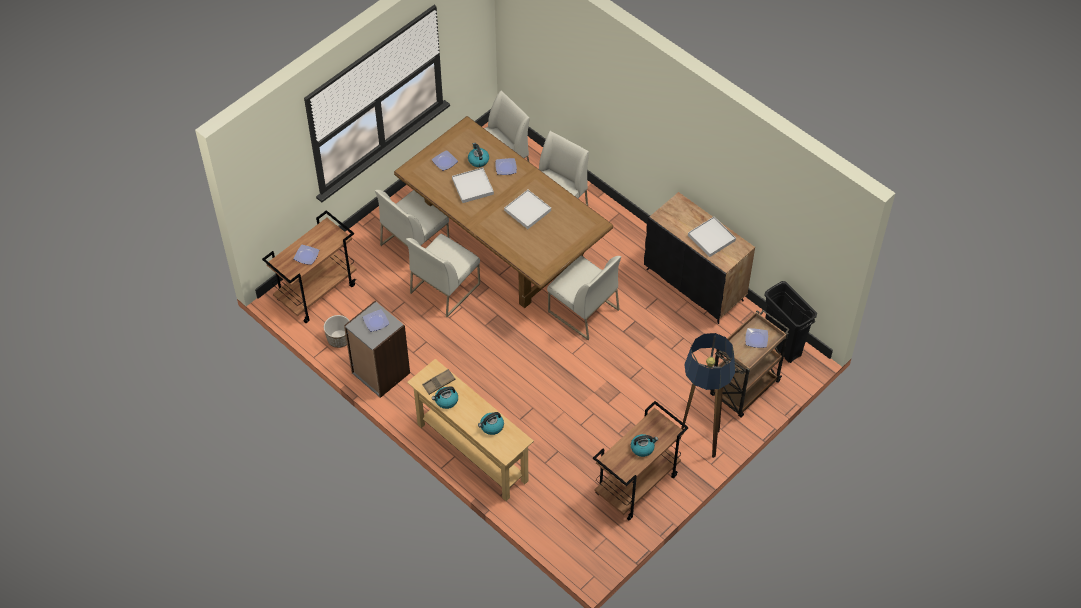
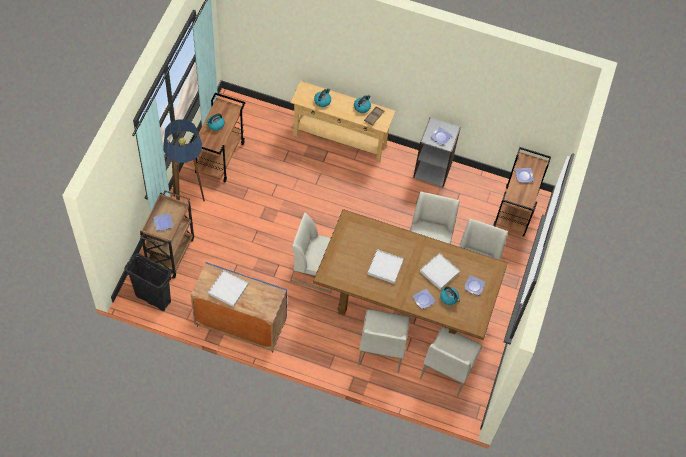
camera: 150 degrees right, 5 degrees up
(339, 339) = (476, 183): planter -> none
(695, 285) = (240, 325): black cabinet -> blue cabinet

